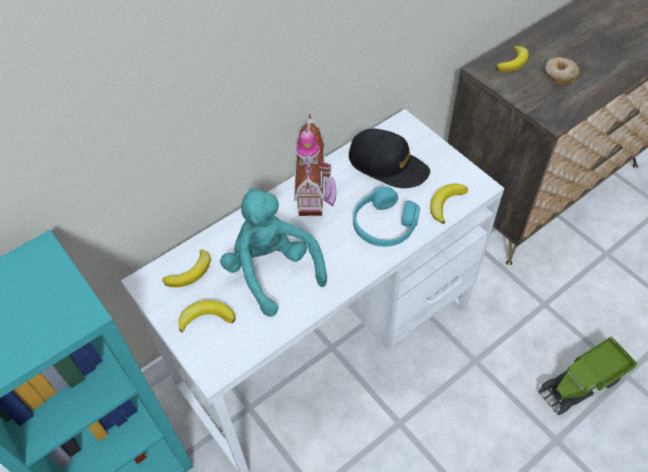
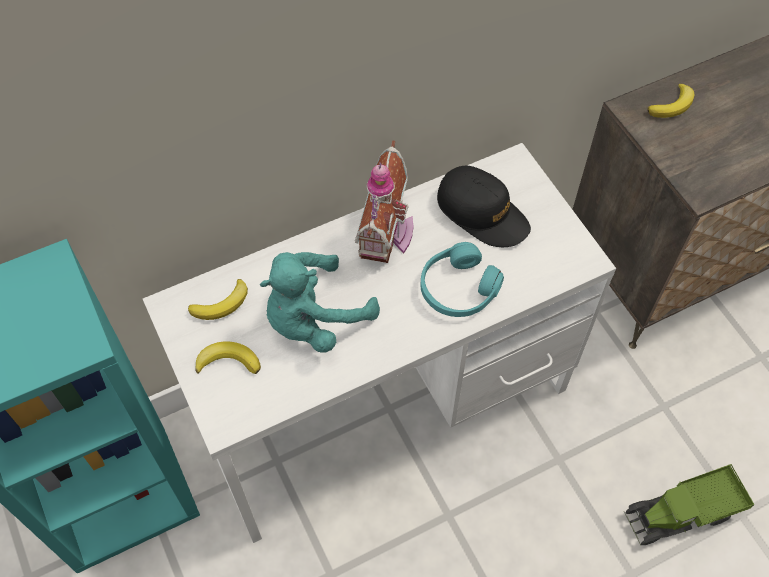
camera: 10 degrees right, 5 degrees up
(272, 270) = (314, 319): turquoise plush toy -> turquoise plush toy turned 105 degrees counterclockwise
(445, 203) = (539, 275): banana -> none
(559, 75) = (726, 133): donut -> none

